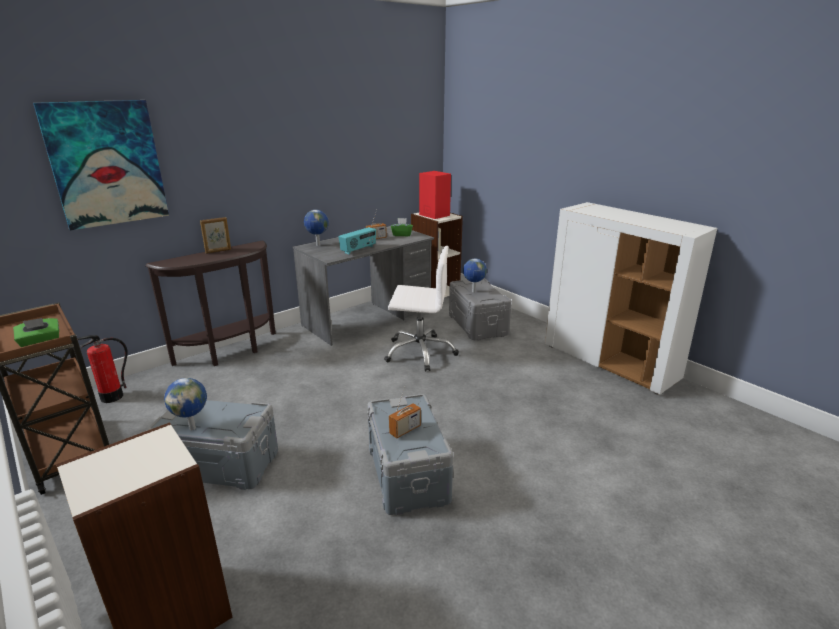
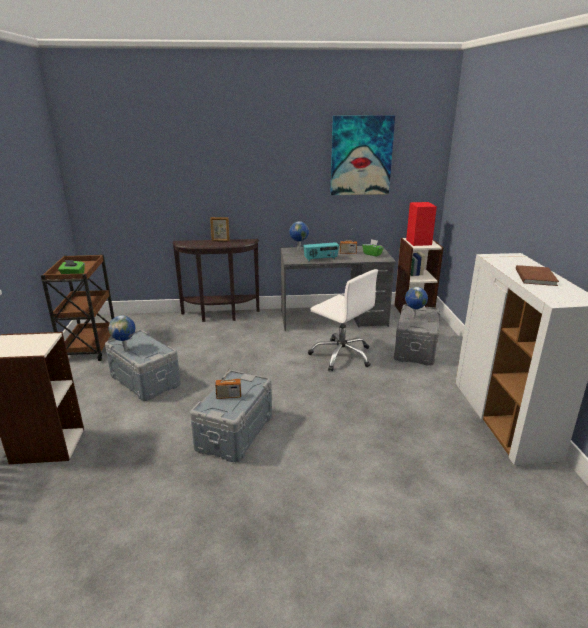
camera: 35 degrees right, 0 degrees up
(106, 164) = (156, 172): picture -> picture (361, 156)
(112, 397) = (136, 323): fire extinguisher -> none
(637, 218) = (536, 277): none -> brown book

